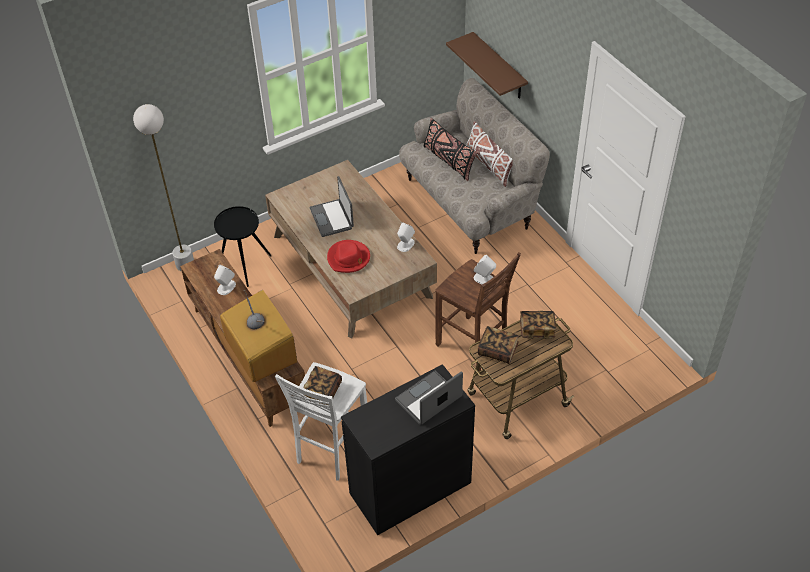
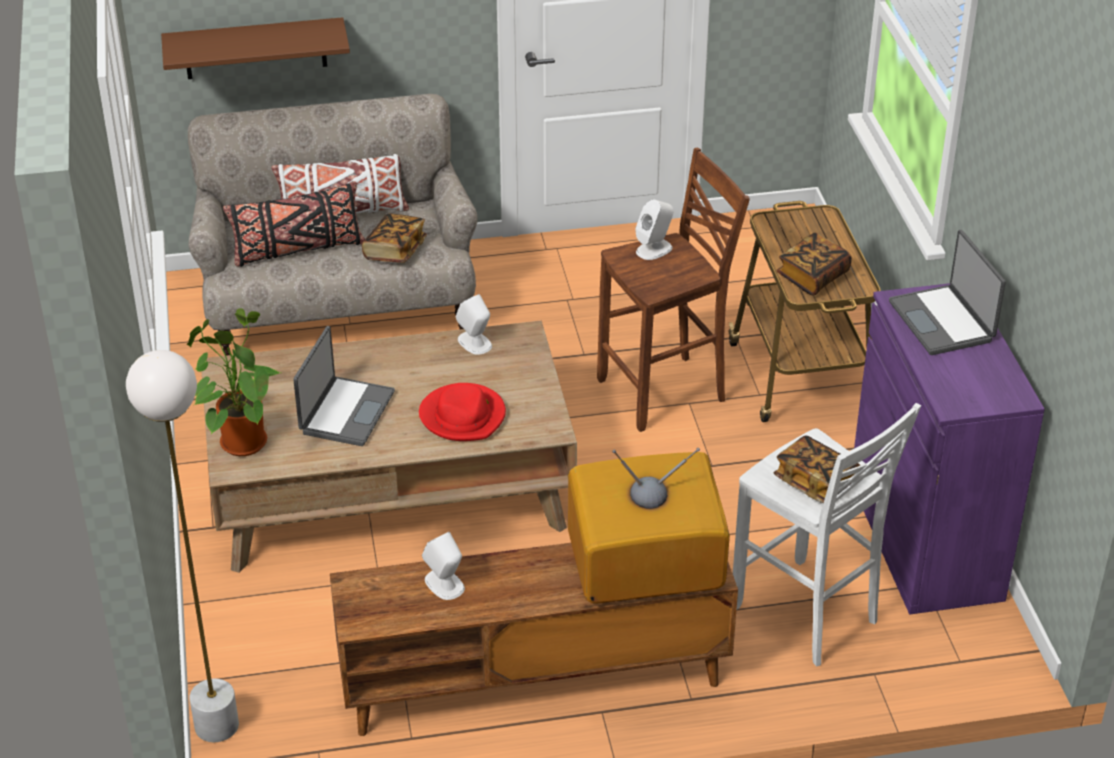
camera: 70 degrees left, 10 degrees down
(244, 266) = (287, 632): black side table -> none
(298, 192) = (240, 440): none -> potted plant
(332, 218) = (345, 412): laptop -> laptop turned 75 degrees counterclockwise
(410, 488) = (925, 539): black cabinet -> purple cabinet
(537, 329) = (789, 229): book -> book (395, 250)

